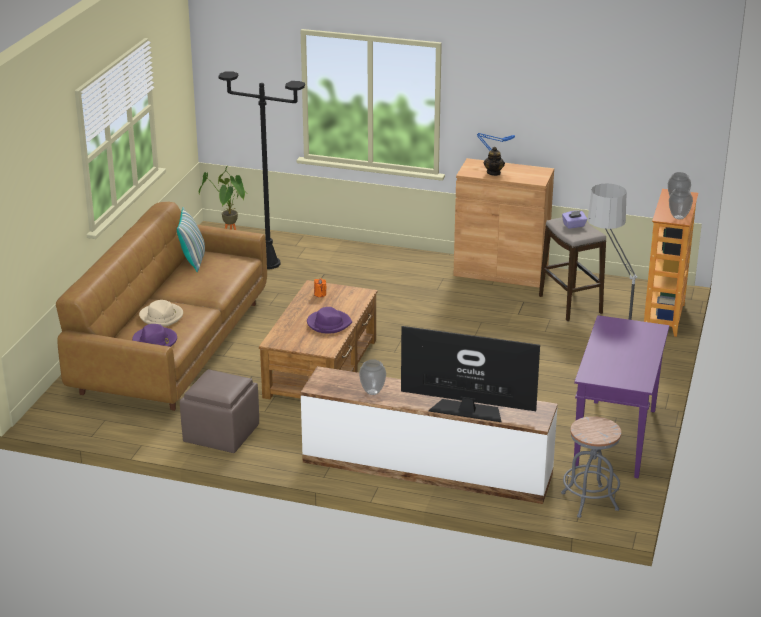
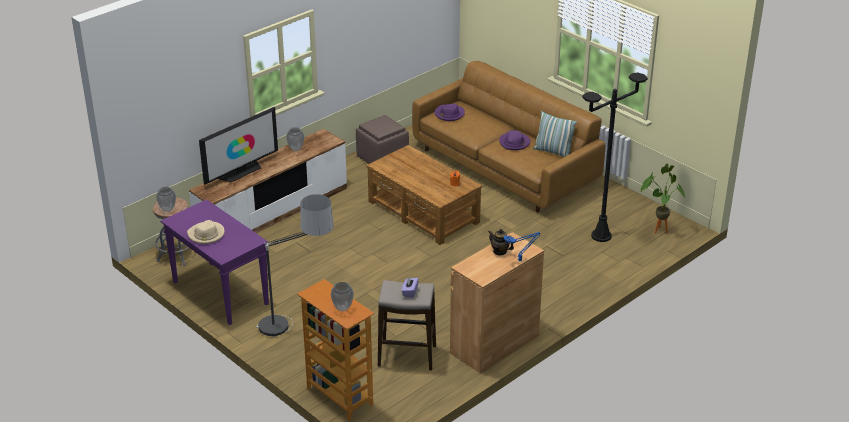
camera: 120 degrees right, 5 degrees up
(162, 317) = (479, 123): beige hat -> beige hat (206, 234)
(328, 323) = (411, 175): purple hat -> purple hat (514, 143)
(679, 217) = (314, 294): vase -> vase (167, 210)

